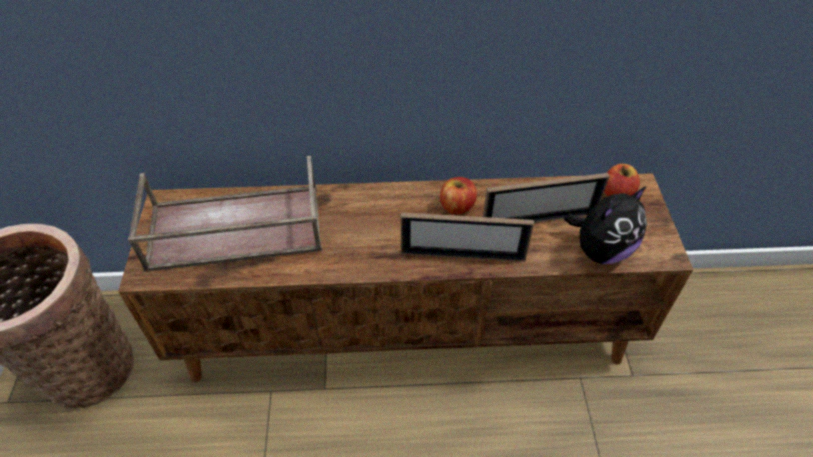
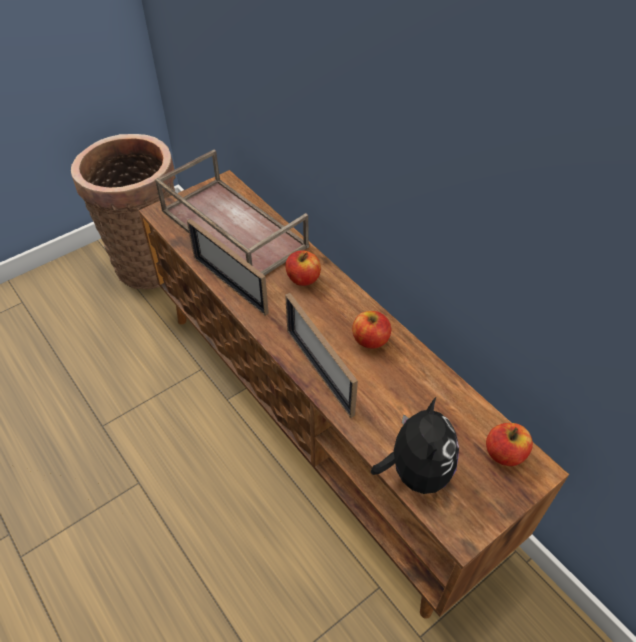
camera: 55 degrees right, 0 degrees up
(350, 212) = (303, 278): none -> apple
(539, 220) = (409, 405): picture frame -> picture frame (230, 284)
(600, 250) = (415, 471): plush toy -> plush toy turned 105 degrees counterclockwise

